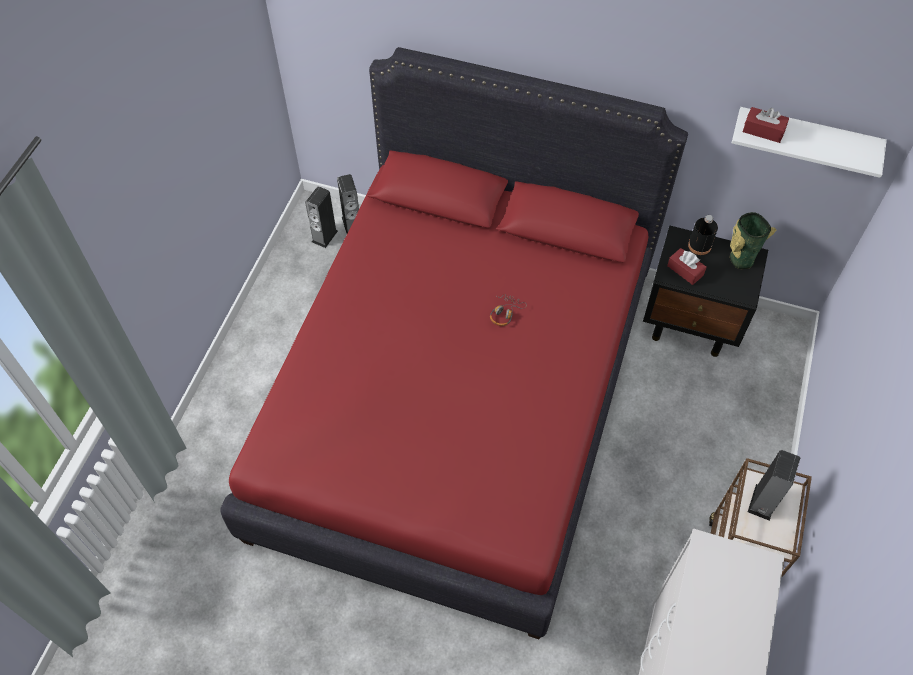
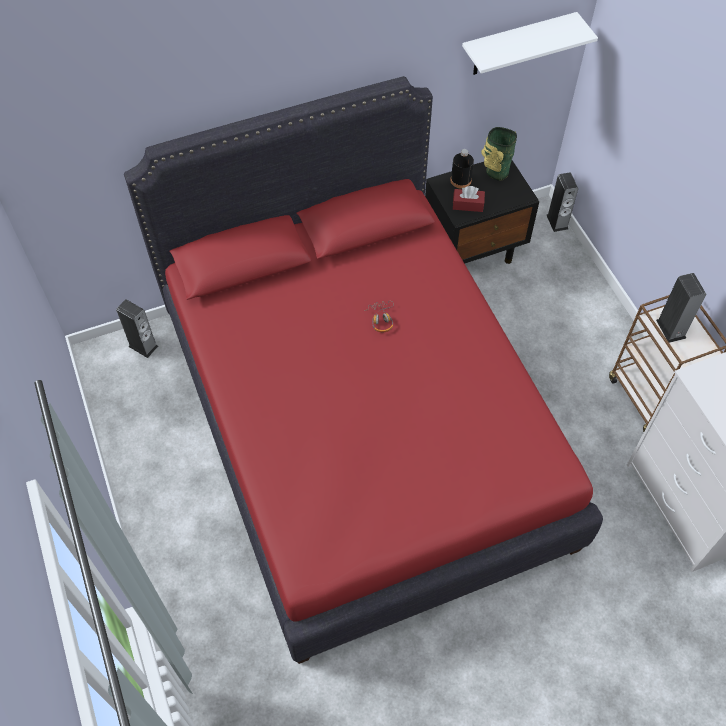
camera: 40 degrees left, 0 degrees up
(324, 236) = (128, 371): speaker -> speaker (557, 221)
(763, 130) = (495, 51): red tissue box -> none

